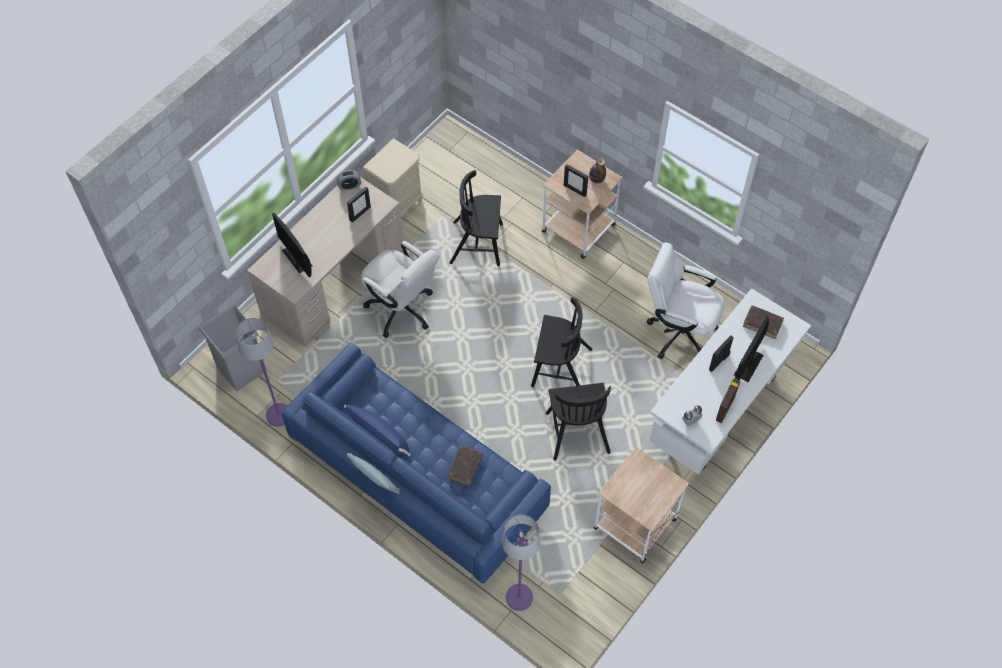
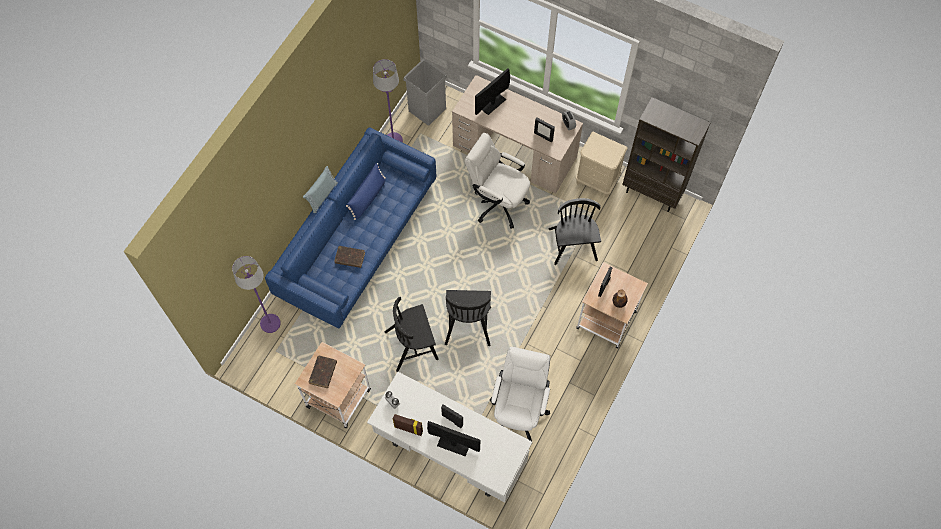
camera: 80 degrees right, 5 degrees up
(403, 311) = (497, 204): white office chair -> white office chair turned 90 degrees clockwise
(427, 155) = (652, 193): none -> brown bookcase
(762, 324) = (496, 453): brown book -> brown book (323, 373)

